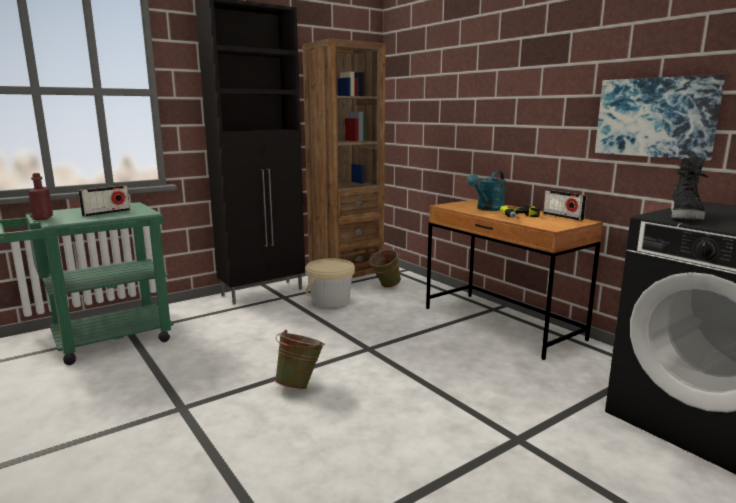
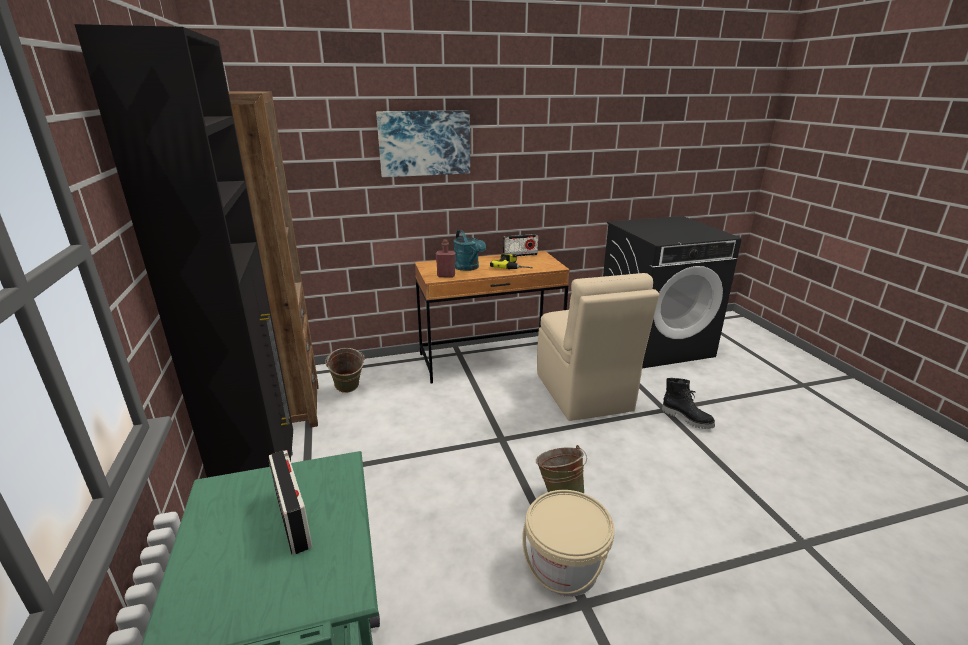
camera: 70 degrees left, 10 degrees up
(43, 218) = (282, 620): red bottle -> red bottle (446, 275)
(330, 301) = (358, 438): beige bucket -> beige bucket (565, 568)
(492, 379) = (584, 393): none -> beige chair
(655, 117) = (571, 169): picture -> picture (424, 143)
(686, 216) = (660, 236): black boot -> black boot (687, 418)

